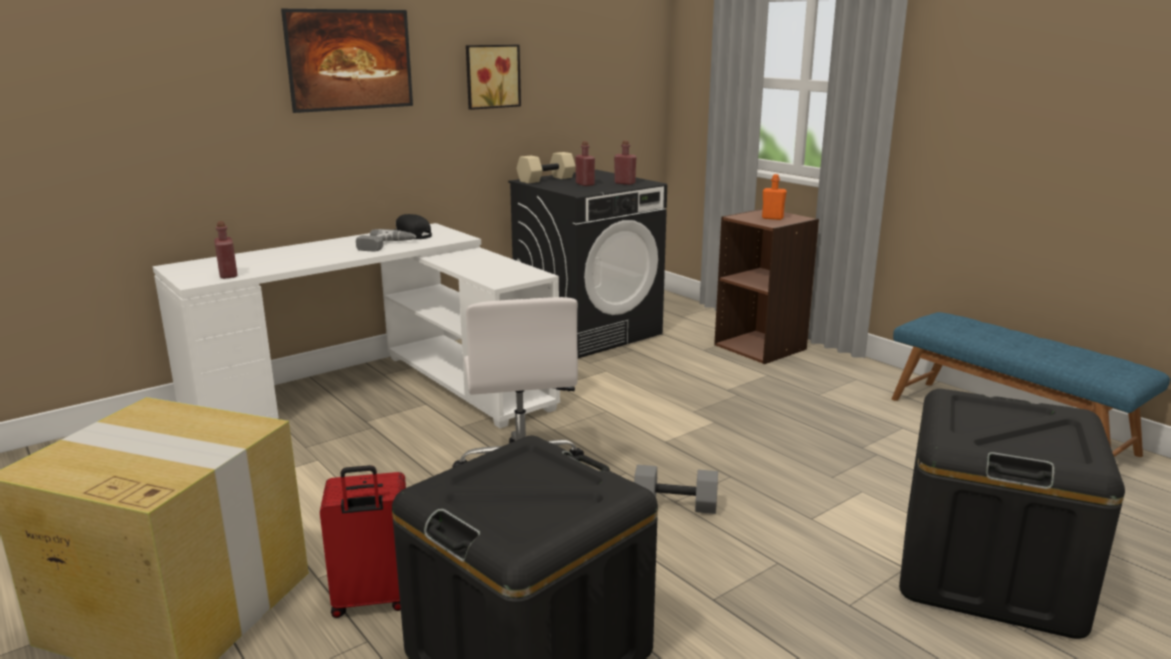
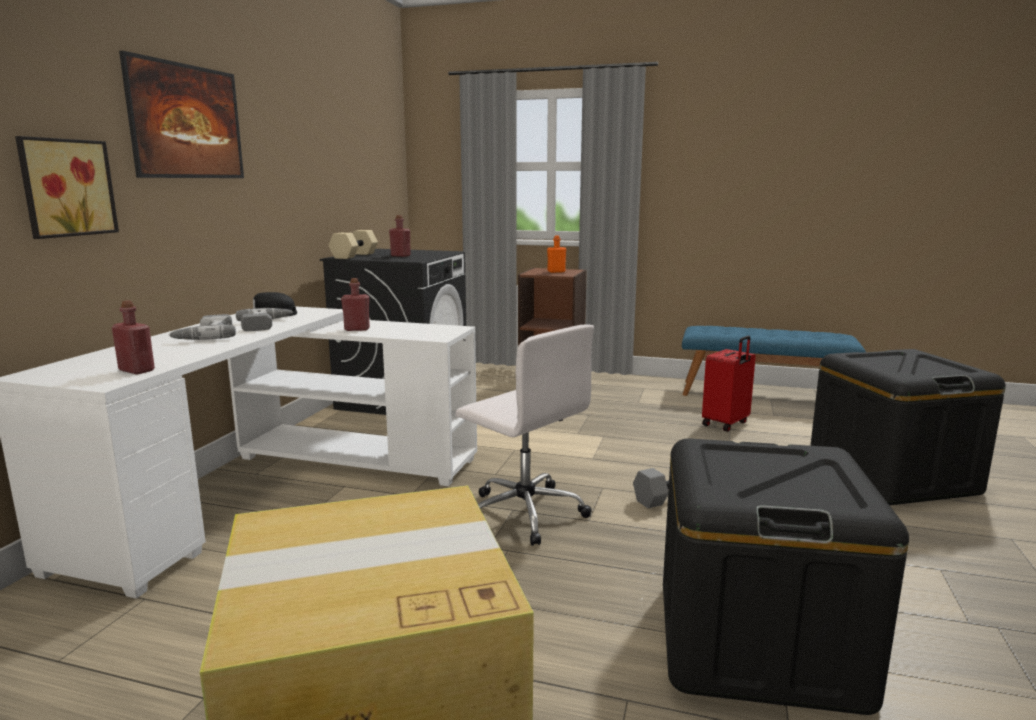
camera: 35 degrees left, 5 degrees down
(326, 250) = (205, 336): none -> power drill
(372, 600) = (573, 664): red suitcase -> red suitcase (726, 424)
(491, 76) = (299, 154): picture -> picture (65, 187)
(624, 183) = (431, 253): red bottle -> red bottle (357, 329)

